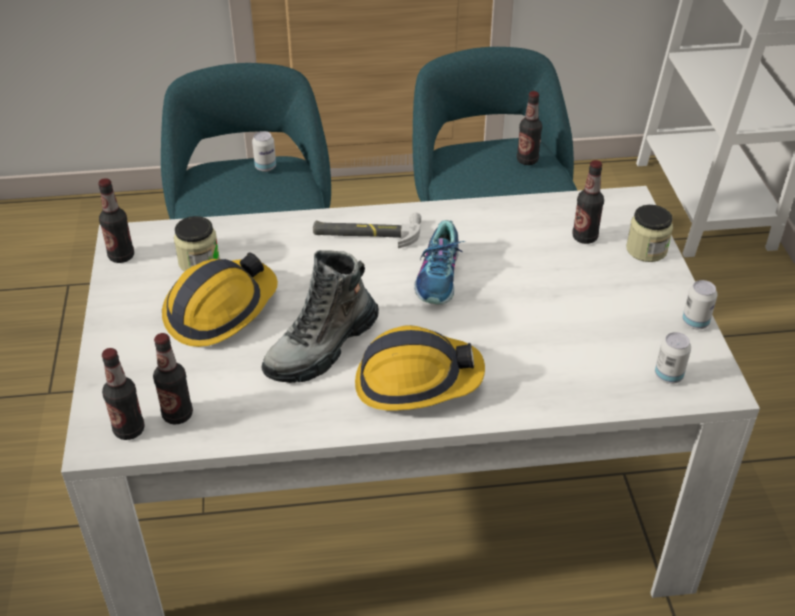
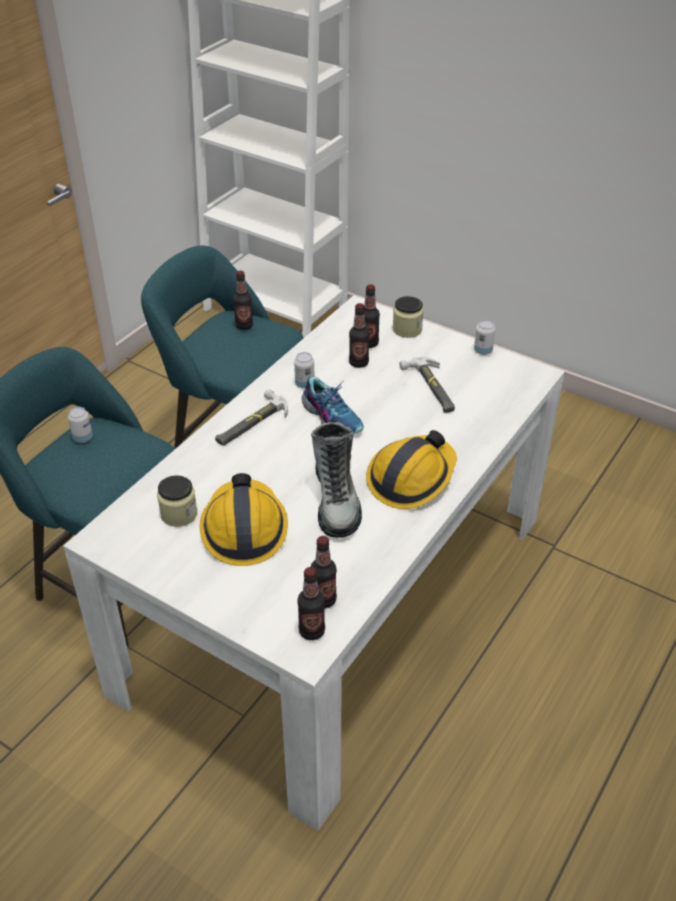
camera: 50 degrees left, 0 degrees up
(121, 256) = (119, 550): bottle -> bottle (358, 363)
(576, 318) = (431, 388): none -> hammer
(668, 376) = (511, 385): can -> can (304, 384)

